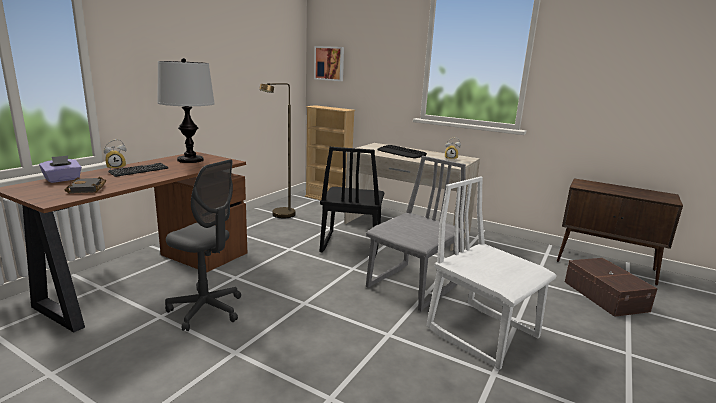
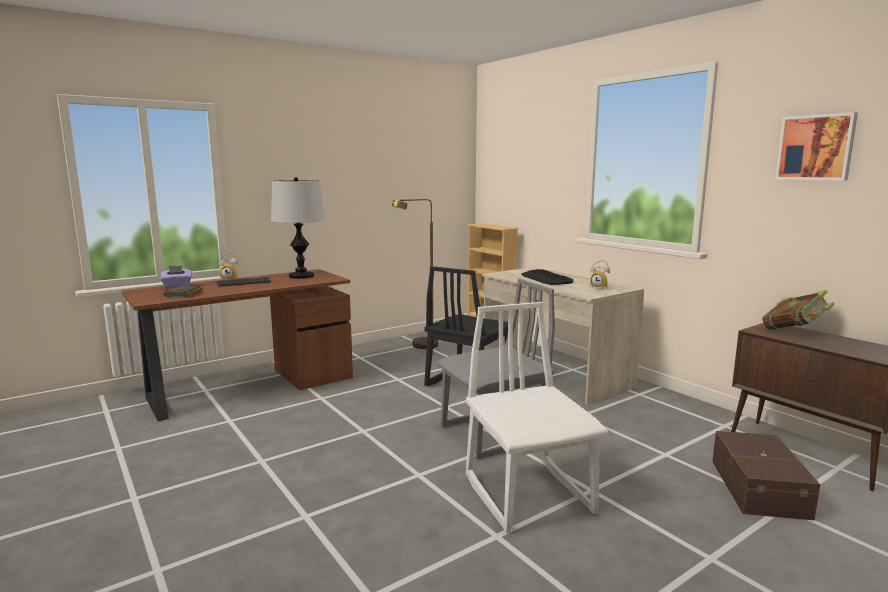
camera: 25 degrees right, 5 degrees down
(206, 310) = (270, 422): grey office chair -> none
(329, 63) = (496, 175): picture -> picture (816, 147)
(599, 185) = (794, 332): none -> book

